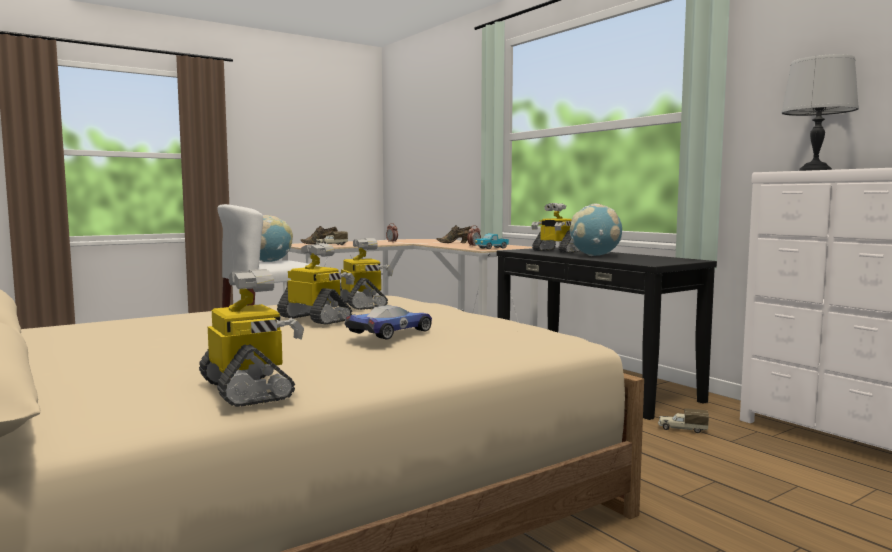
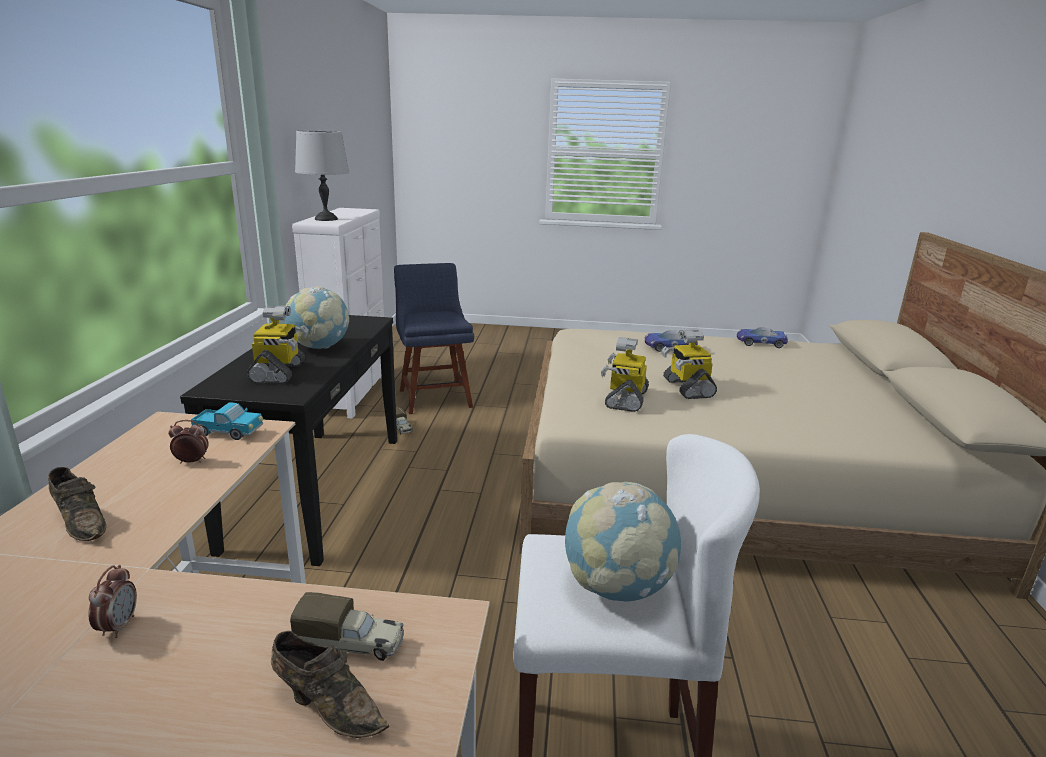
camera: 140 degrees left, 15 degrees up
(248, 390) = (760, 342): toy robot -> toy car
(778, 470) = (434, 397): none -> blue chair

